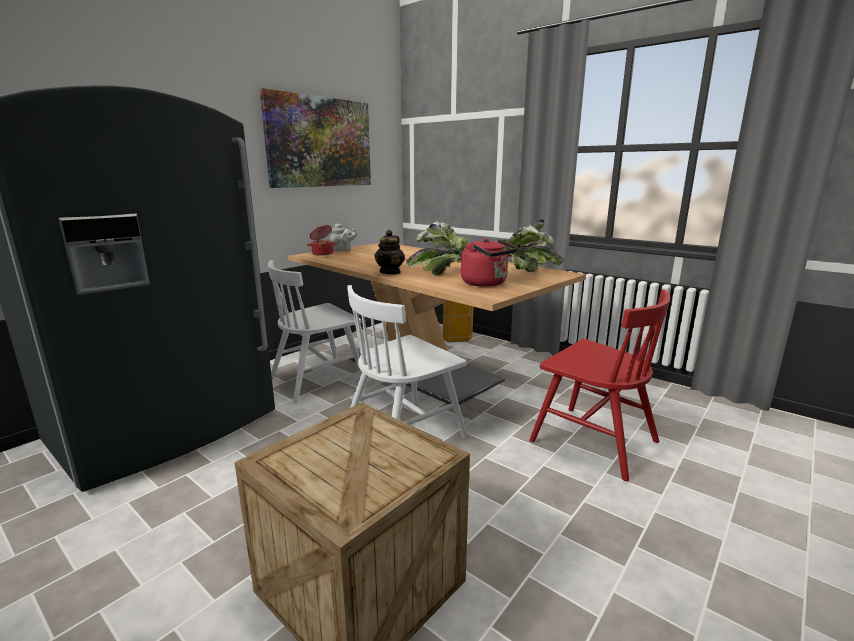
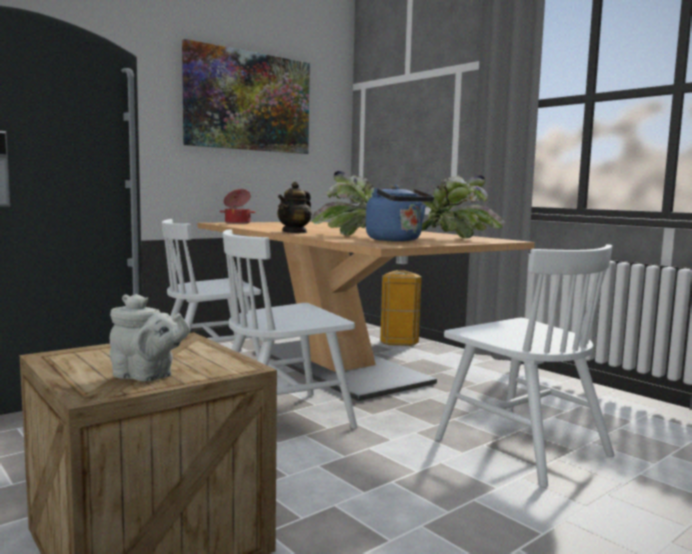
camera: 10 degrees right, 10 degrees down
(343, 250) = (264, 222): grey teapot -> grey teapot (147, 376)
(486, 283) = (396, 240): red kettle -> blue kettle
(593, 441) = (521, 447): red chair -> white chair

